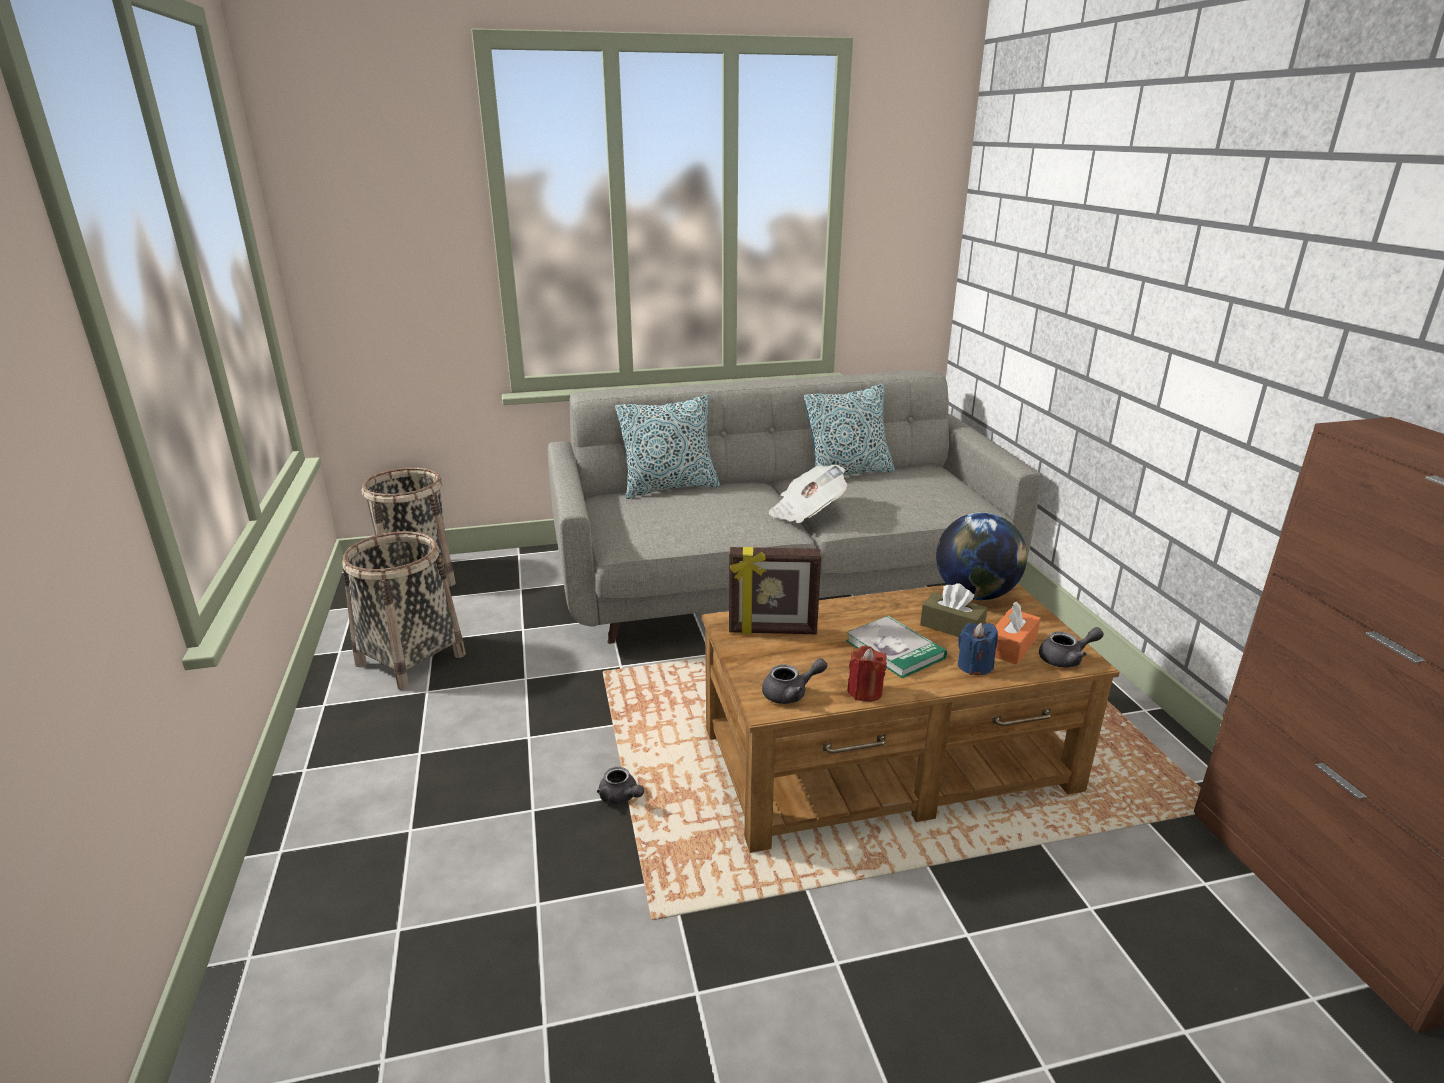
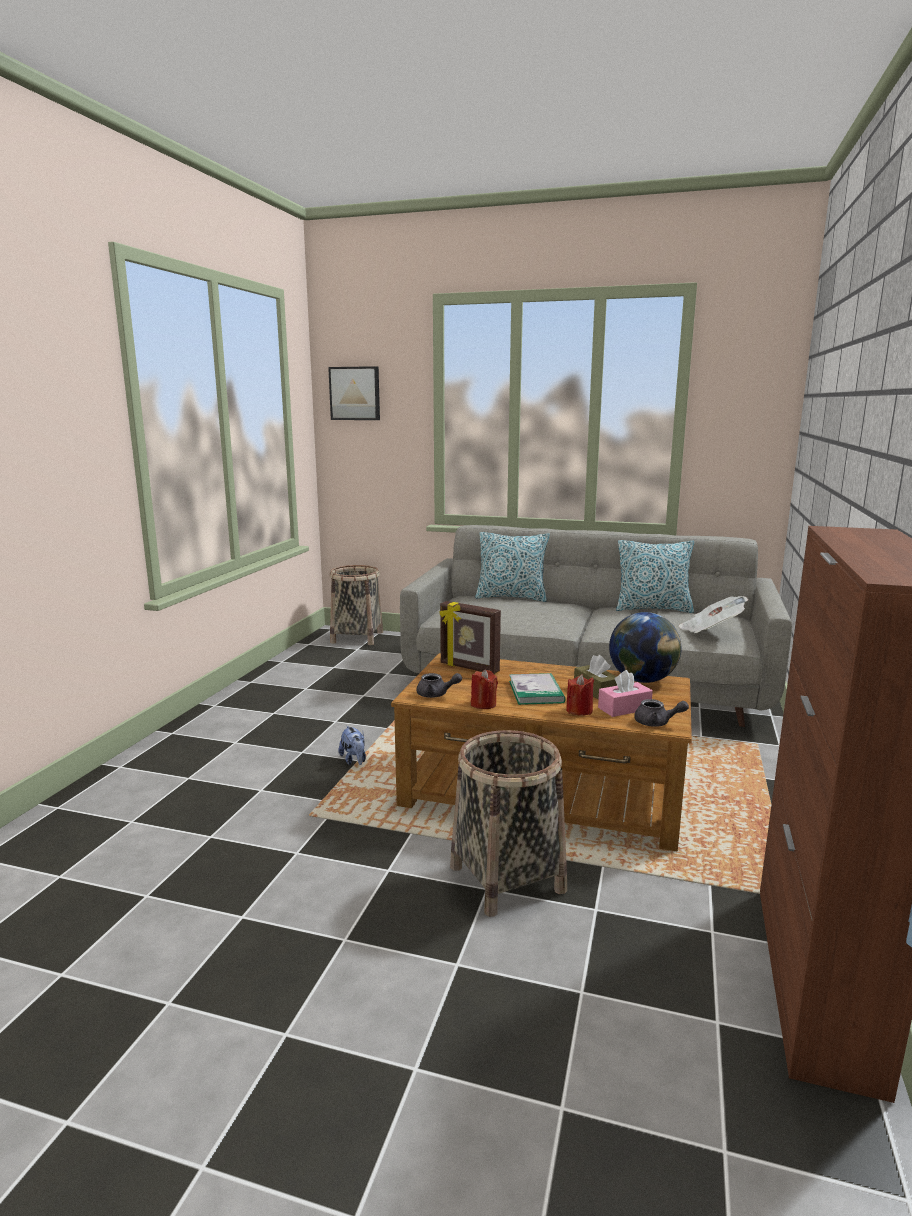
camera: 30 degrees right, 10 degrees down
(349, 196) = (355, 393): none -> picture
(410, 660) = (312, 673): basket -> basket (506, 878)
(621, 797) = (354, 760): grey teapot -> plush toy
(806, 512) = (587, 622): newspaper -> newspaper (710, 630)
(974, 666) = (579, 711): blue candle -> red candle
(1011, 646) = (624, 708): orange tissue box -> pink tissue box

